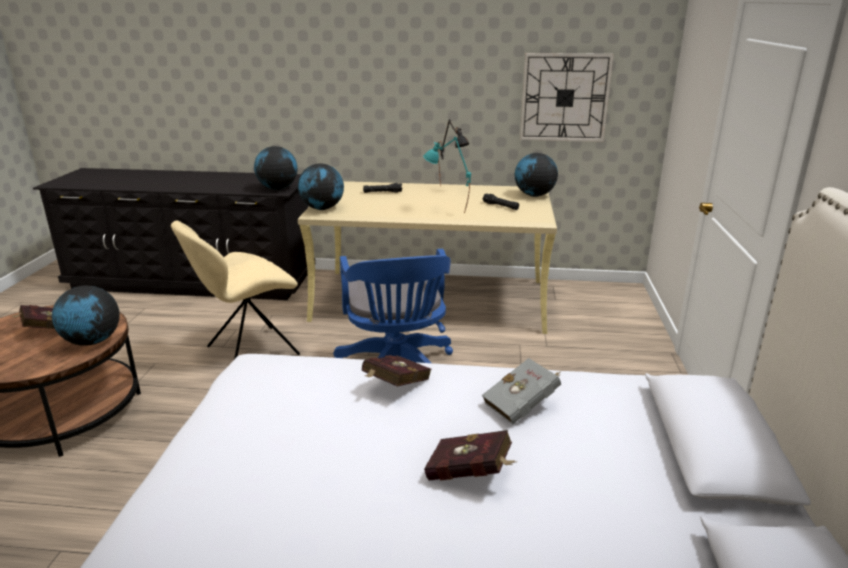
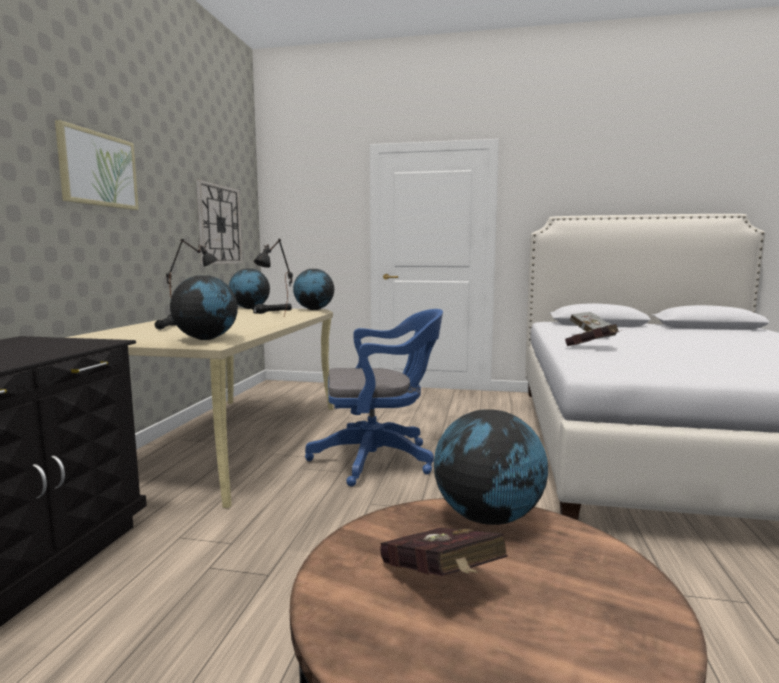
camera: 85 degrees left, 15 degrees down
(249, 352) = (298, 547): beige chair -> none
(277, 188) = (82, 343): globe -> globe (314, 309)
(388, 63) = (98, 169): none -> picture
(446, 213) = (277, 319): turquoise table lamp -> black table lamp
(471, 475) = (669, 341): red book -> none

